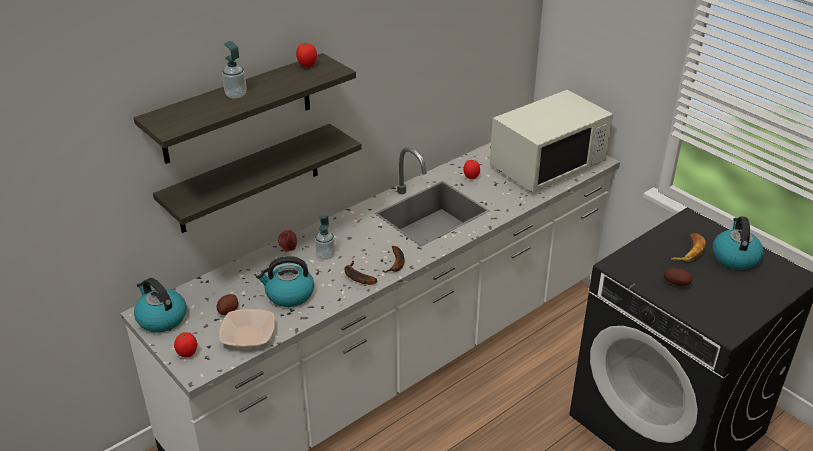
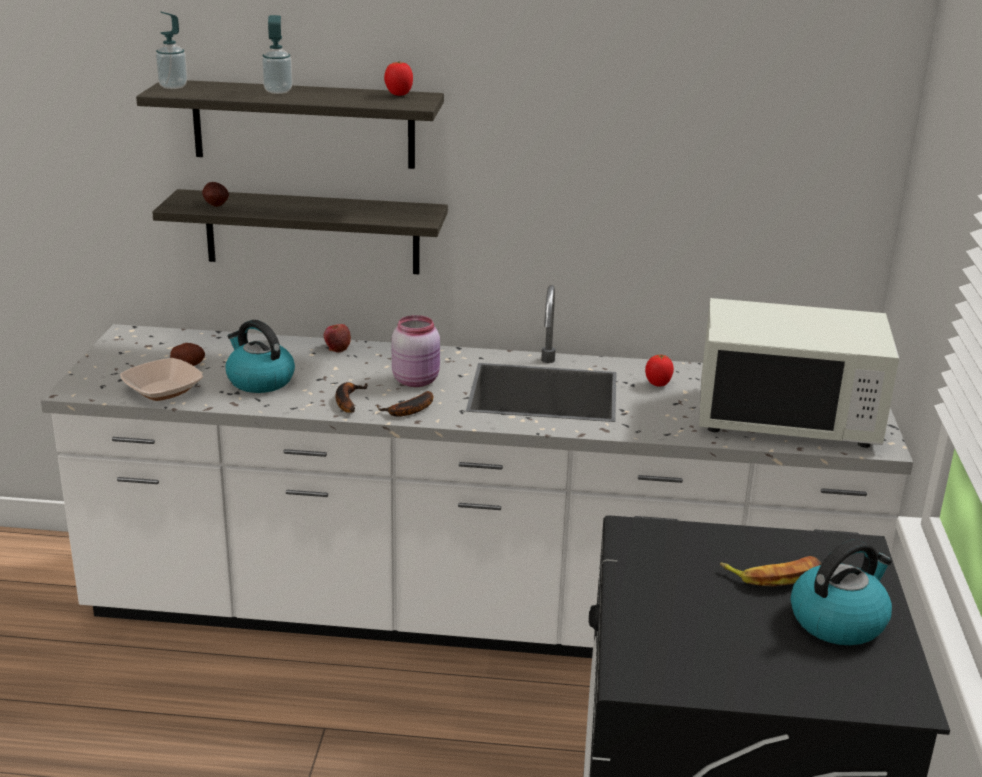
camera: 45 degrees right, 10 degrees down
(161, 318) = (130, 342): kettle -> none
(187, 354) = (95, 375): tomato -> none
(325, 255) = (356, 370): soap dispenser -> soap dispenser (173, 86)
(366, 242) = (417, 380): none -> pink jar
(677, 283) = (677, 594): potato -> potato (216, 206)

